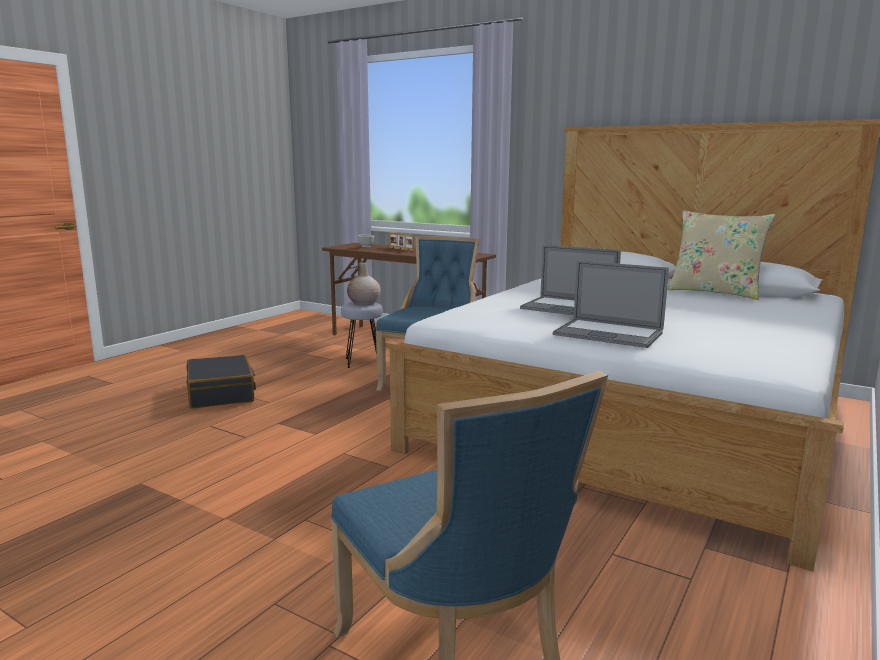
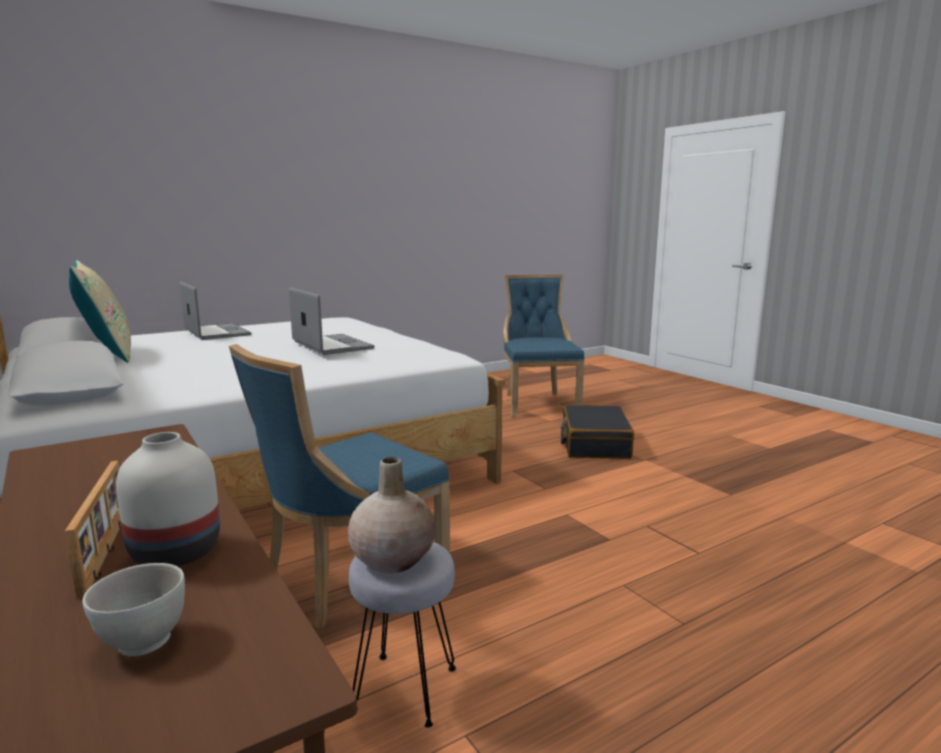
camera: 155 degrees left, 0 degrees up
(221, 393) = (715, 632): black suitcase -> black suitcase (594, 444)
(385, 250) = (174, 553): none -> white vase
(608, 334) = (365, 334): laptop -> laptop (217, 332)

